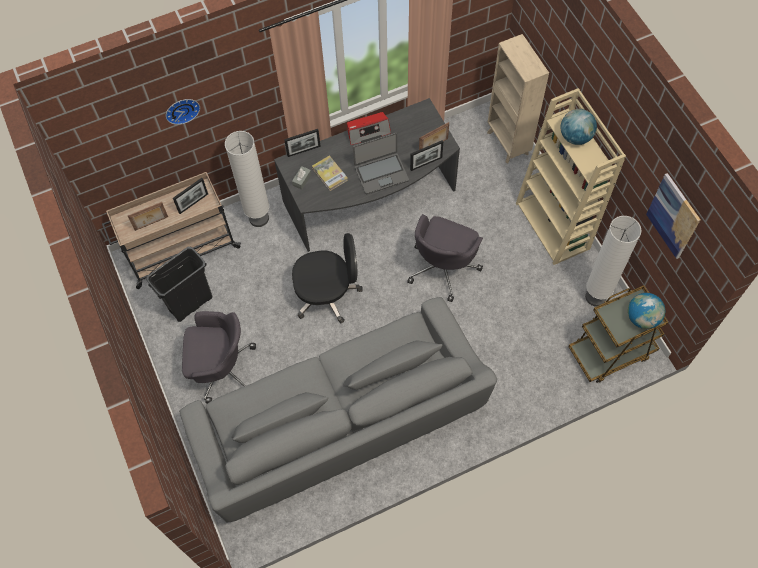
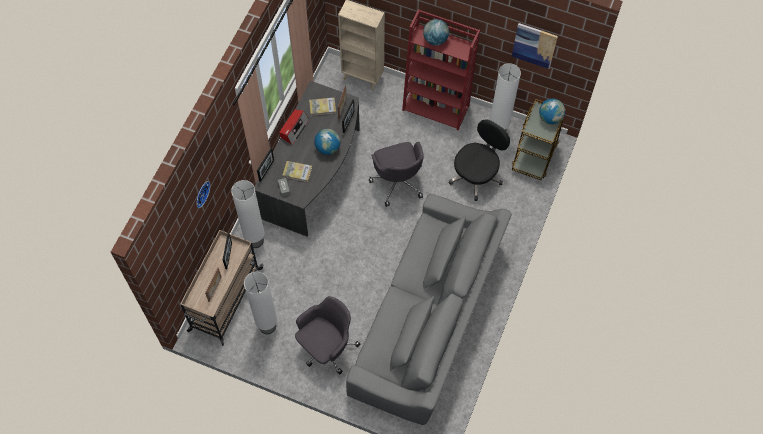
camera: 45 degrees left, 0 degrees up
(191, 304) = (267, 326): black trash can -> white floor lamp
(327, 294) = (345, 251): black office chair -> black office chair (476, 175)
(381, 173) = (328, 148): laptop -> globe
(415, 131) = (322, 107): none -> book
(553, 226) = (436, 107): beige bookcase -> red bookcase

